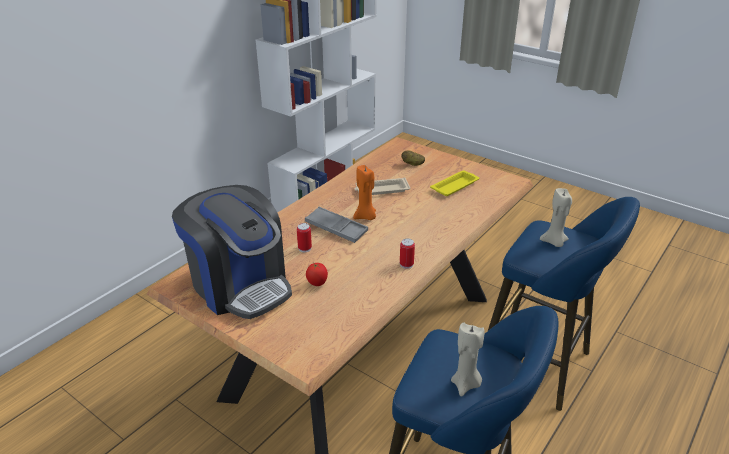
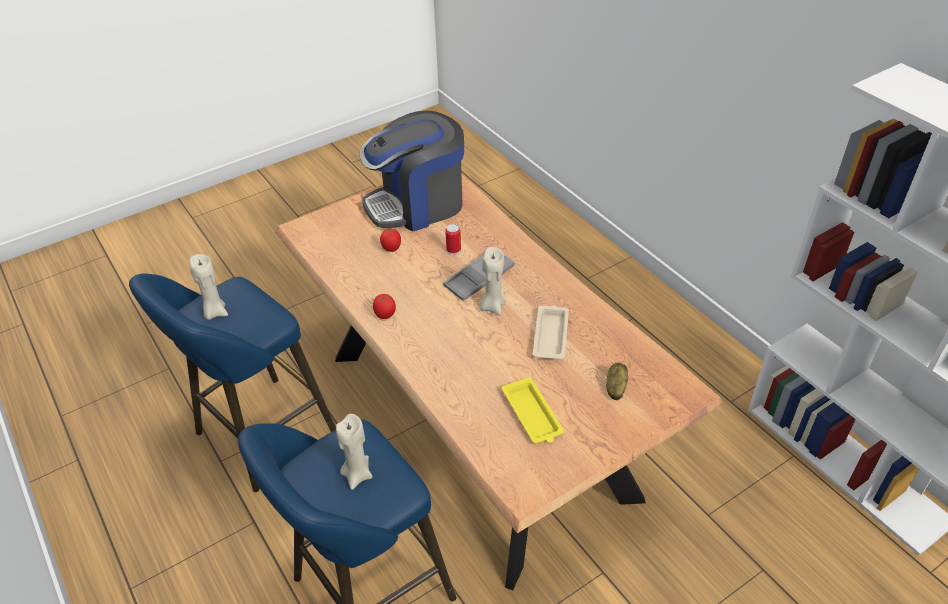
camera: 110 degrees right, 10 degrees up
(365, 217) = (492, 306): orange candle -> beige candle
(406, 264) = (385, 316): can -> tomato

